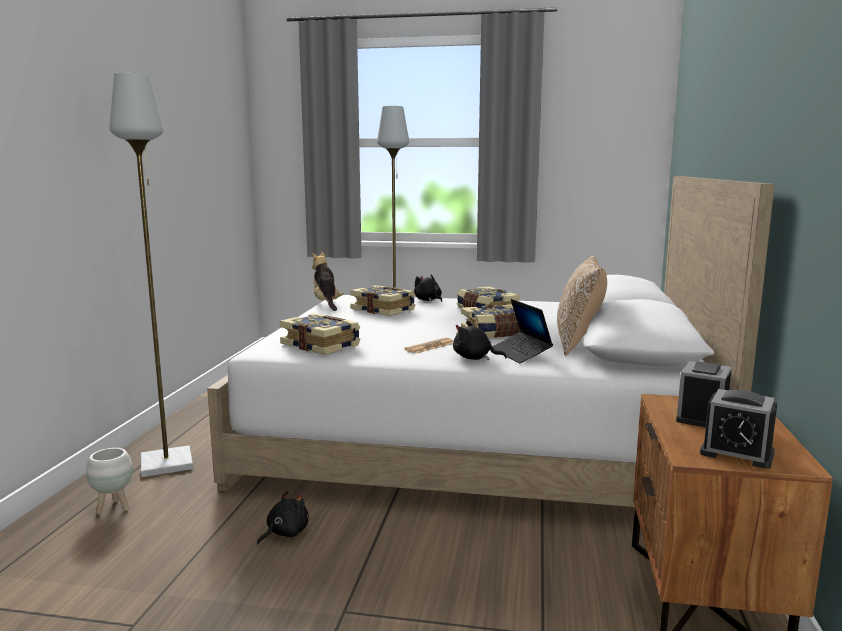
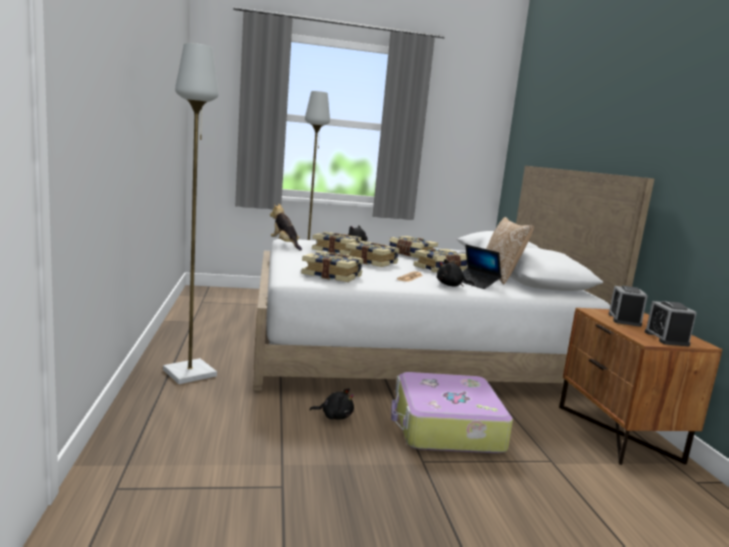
camera: 20 degrees left, 0 degrees up
(113, 508) = (179, 409): white planter -> none
(285, 533) = (334, 416): black plush toy -> black plush toy turned 75 degrees clockwise
(409, 324) = (371, 262): none -> book
(422, 563) = (446, 427): none -> suitcase
(737, 453) = (666, 338): alarm clock -> alarm clock turned 75 degrees clockwise

